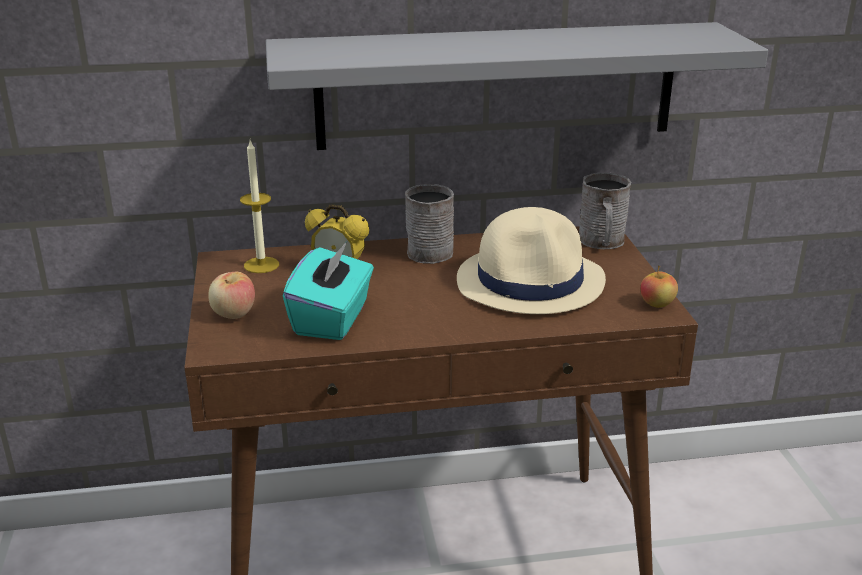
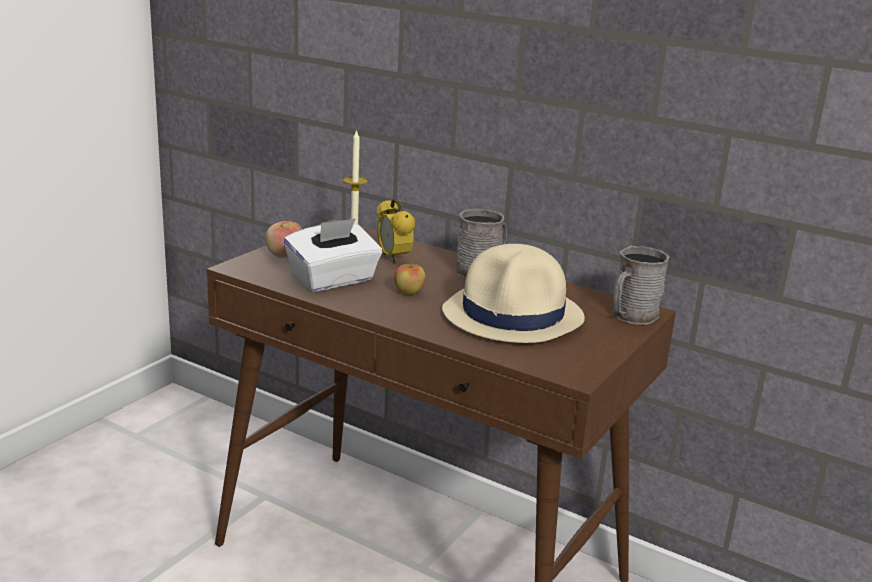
camera: 40 degrees right, 5 degrees down
(332, 319) = (333, 280): turquoise tissue box -> white tissue box
(497, 86) = (583, 140): grey shelf -> none
(656, 304) = (583, 368): apple -> apple (409, 292)

